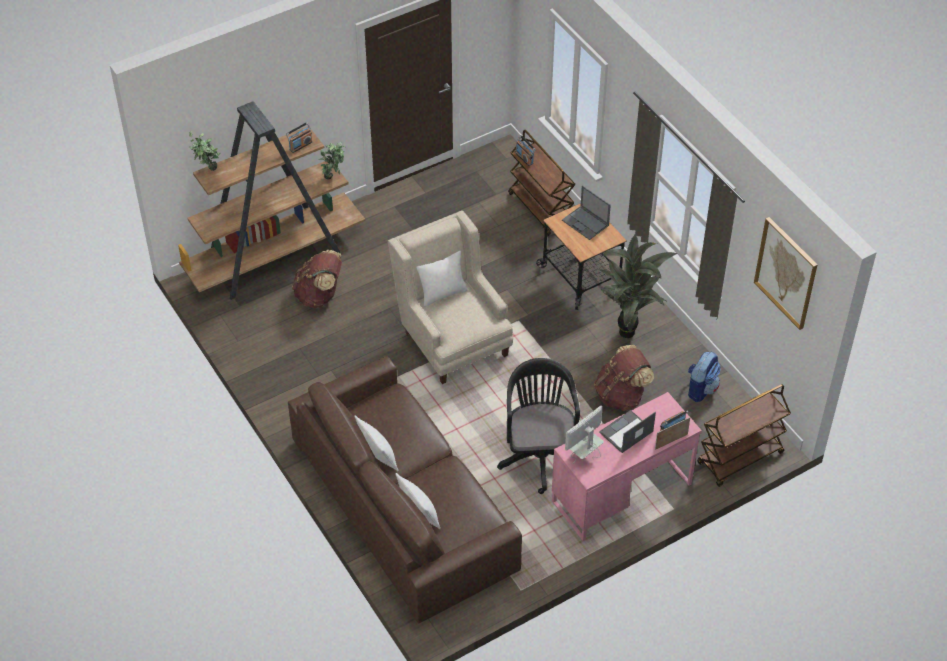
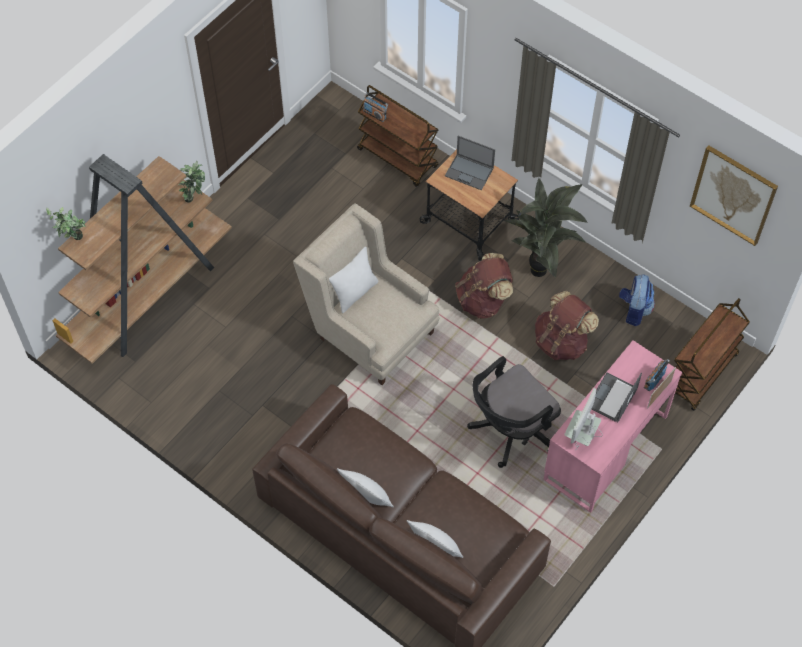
camera: 20 degrees left, 10 degrees up
(300, 145) = (161, 182): radio -> none
(320, 296) = (214, 324): brown backpack -> brown backpack (483, 300)
(540, 454) = (510, 431): black office chair -> black office chair turned 105 degrees counterclockwise

